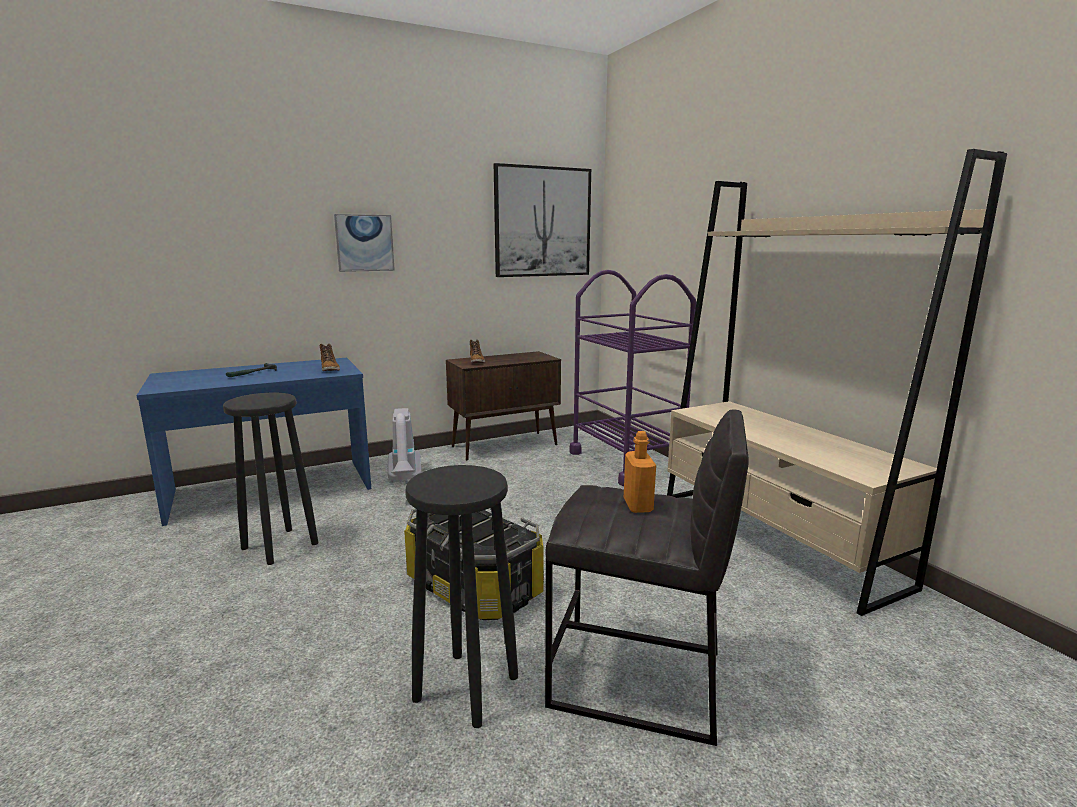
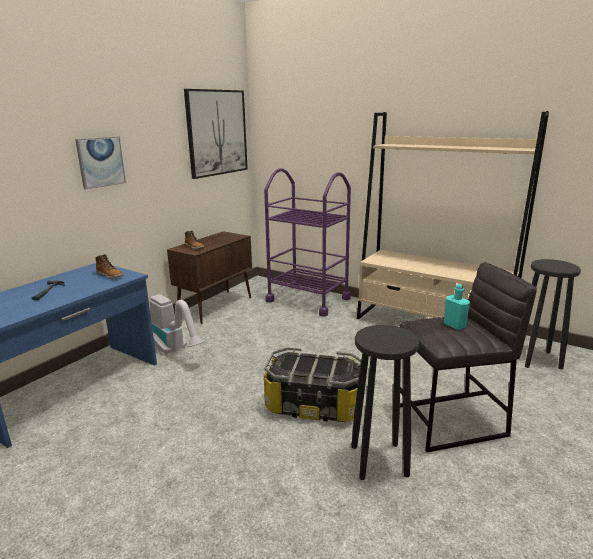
camera: 30 degrees left, 5 degrees up
(279, 546) = (143, 427): black stool -> black stool (538, 359)
(638, 505) = (454, 325): orange bottle -> turquoise bottle

